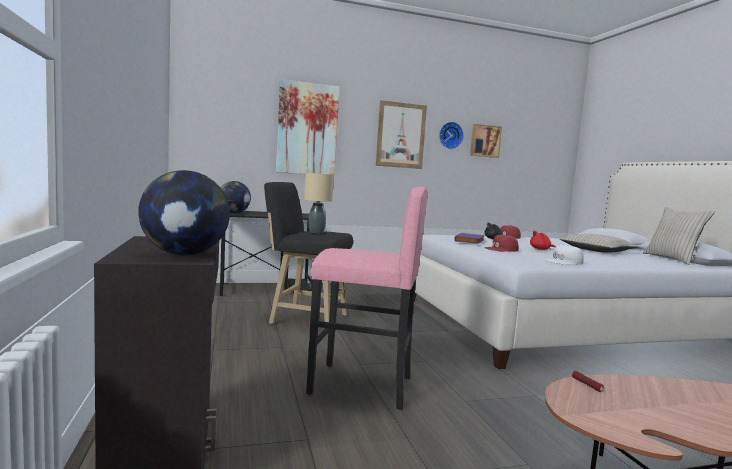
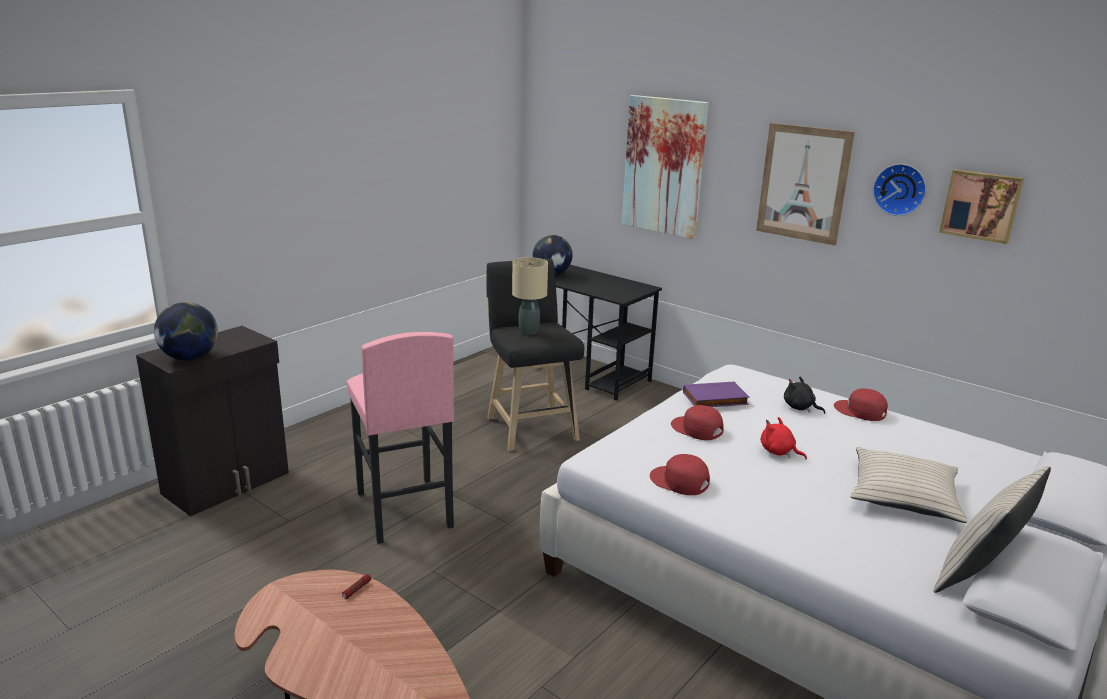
camera: 55 degrees right, 15 degrees up
(564, 262) = (679, 481): white cap -> red cap

